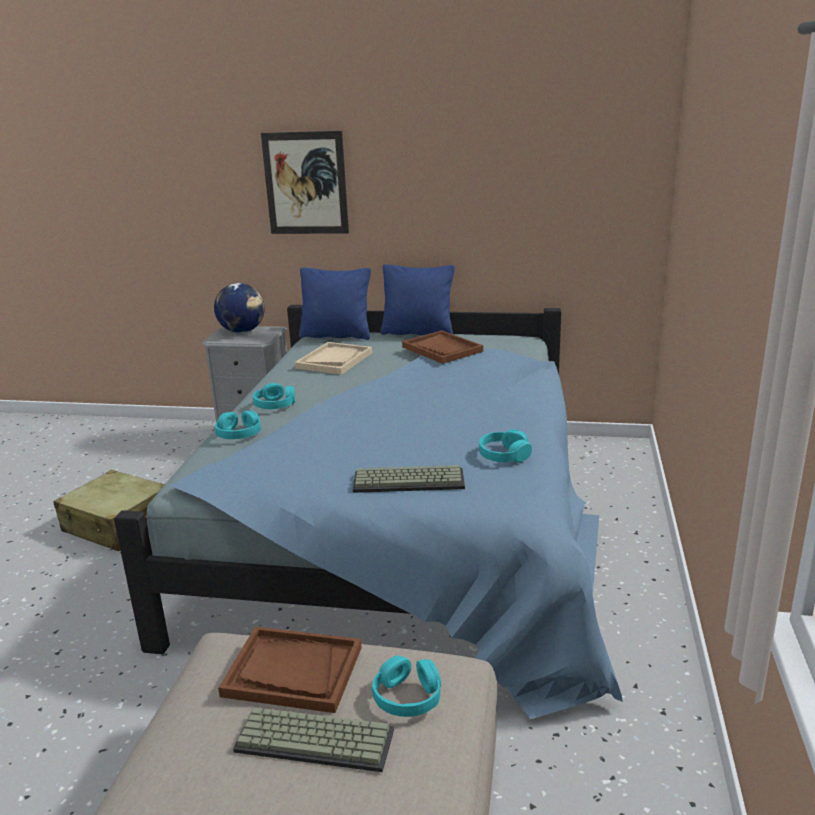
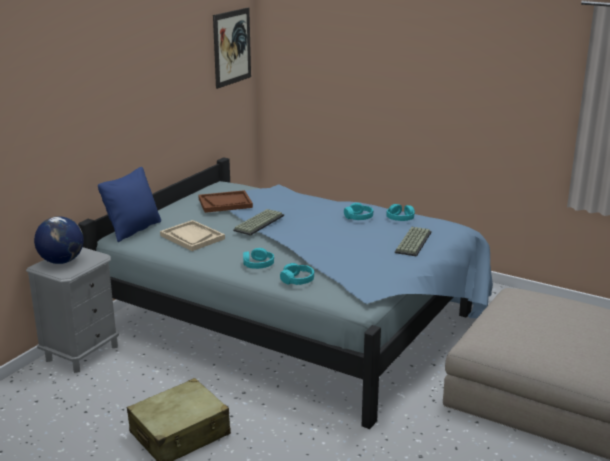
camera: 70 degrees left, 0 degrees up
(292, 671) = (514, 319): brown tray -> none
(305, 183) = (79, 112): picture -> picture (232, 47)
(317, 739) = (561, 319): keyboard -> keyboard (258, 222)
(407, 696) = (540, 297): turquoise headphones -> turquoise headphones (358, 217)
(418, 332) = (167, 206): blue pillow -> none

